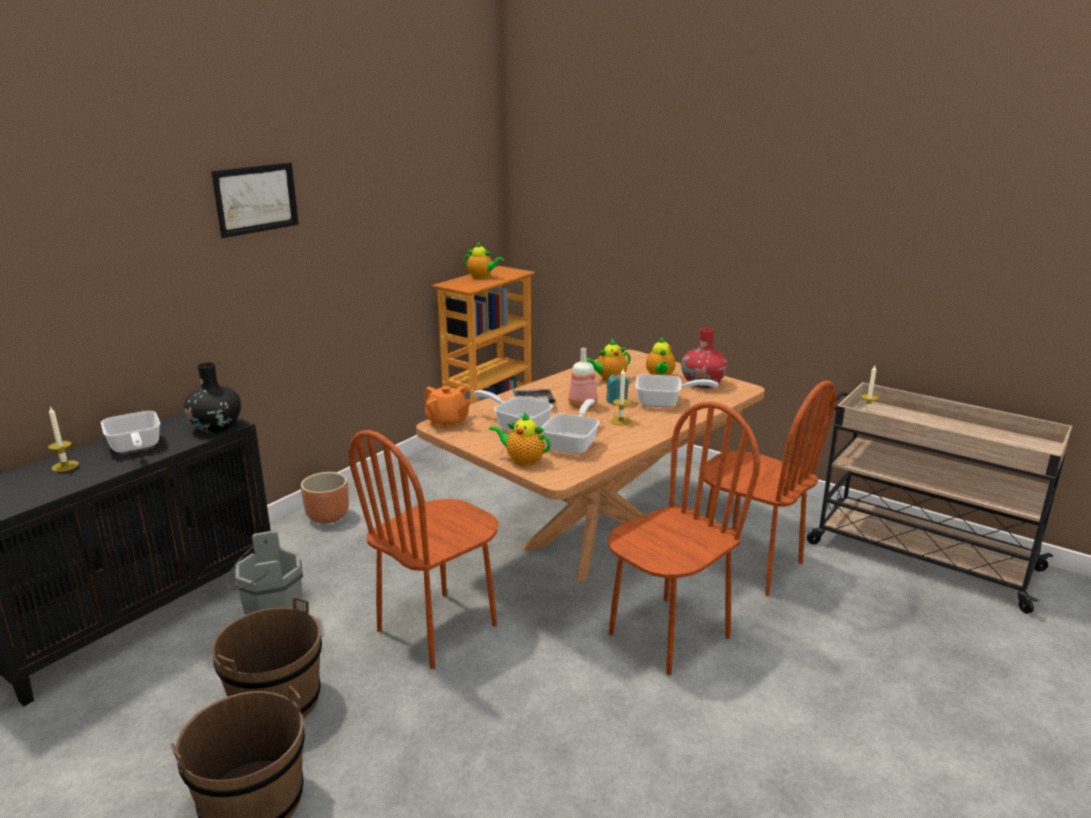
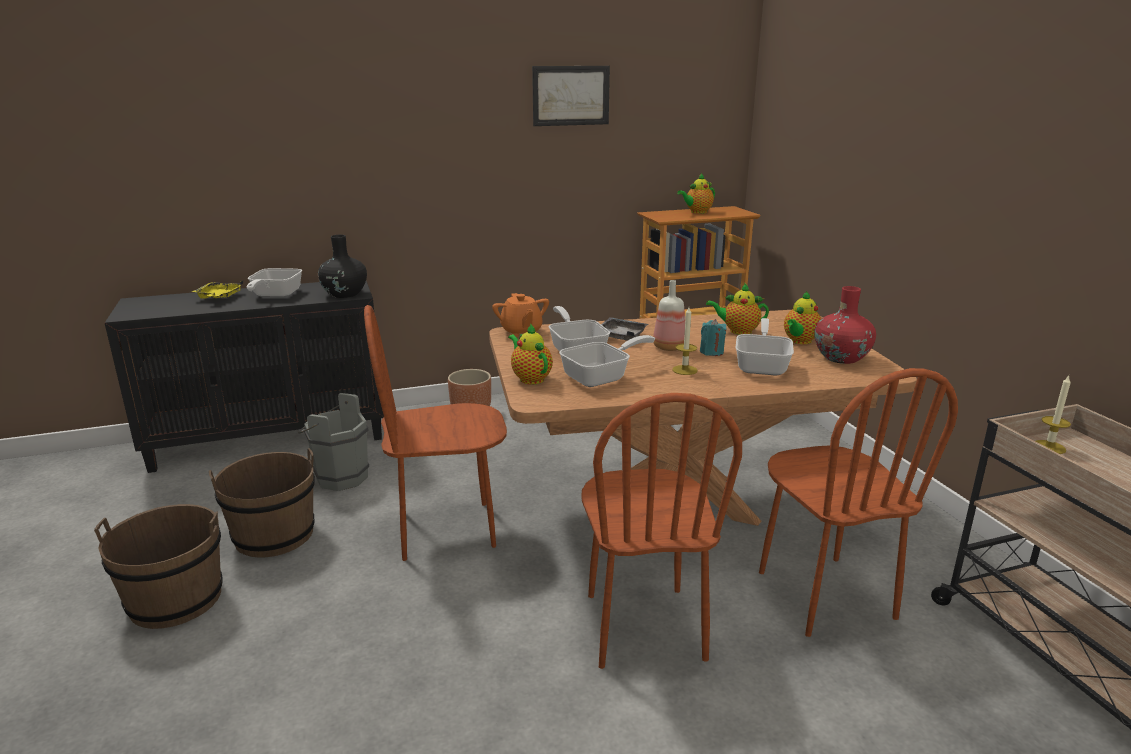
camera: 35 degrees right, 0 degrees up
(65, 466) = (219, 297): candle -> yellow tray
(256, 199) = (436, 98): picture -> picture (571, 95)
(481, 277) = (697, 212): teapot -> teapot turned 90 degrees clockwise
(664, 403) = (762, 365): frying pan -> frying pan turned 120 degrees counterclockwise
(668, 635) = (643, 626): brown chair -> brown chair turned 90 degrees clockwise

